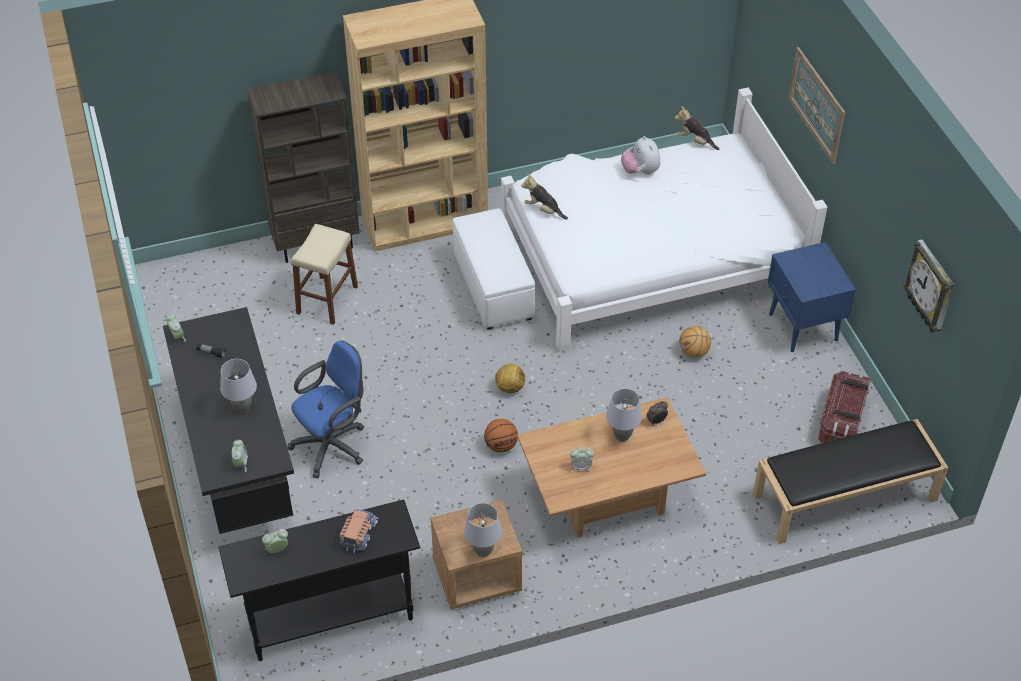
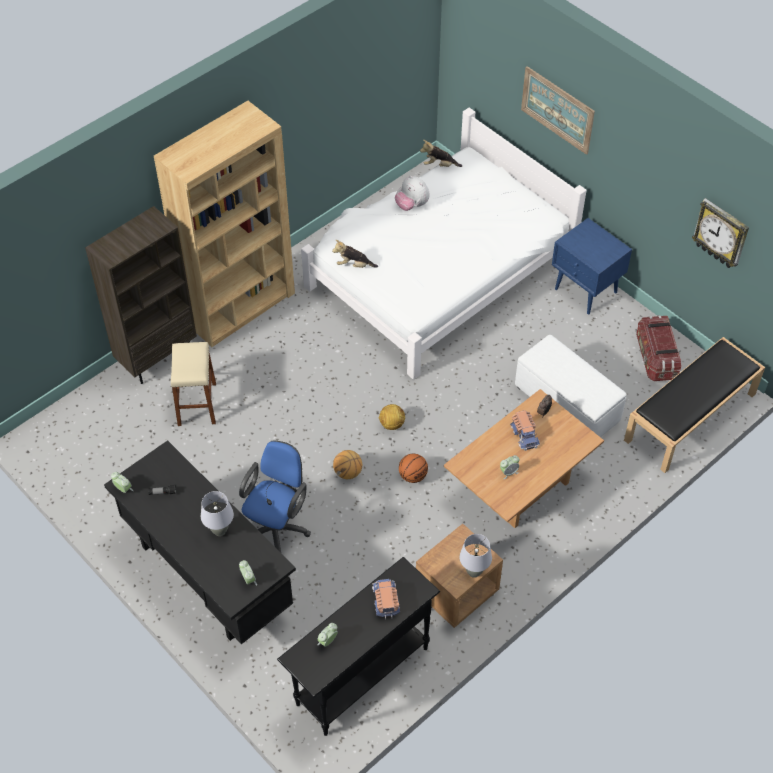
camera: 25 degrees left, 5 degrees up
(493, 288) = (329, 344): white ottoman -> white ottoman (567, 405)
(622, 437) = (525, 435): grey table lamp -> toy truck
(693, 352) = (516, 341): basketball -> basketball (348, 472)

